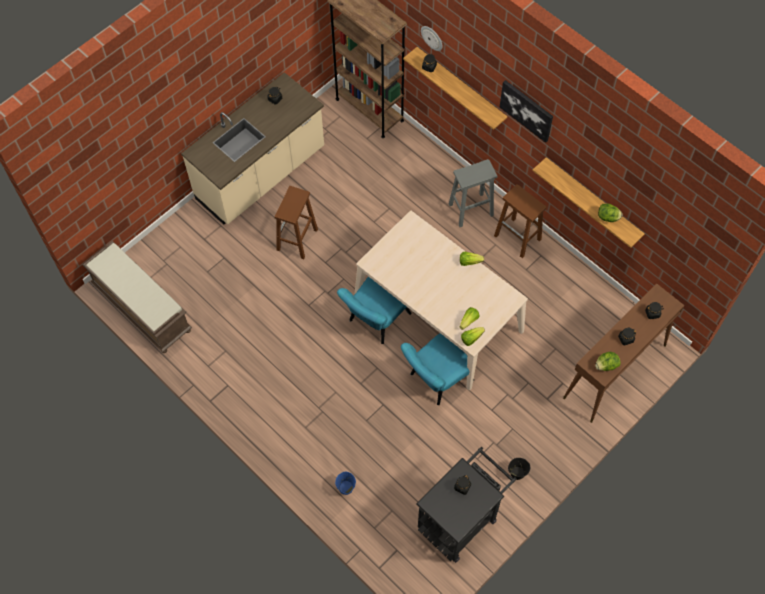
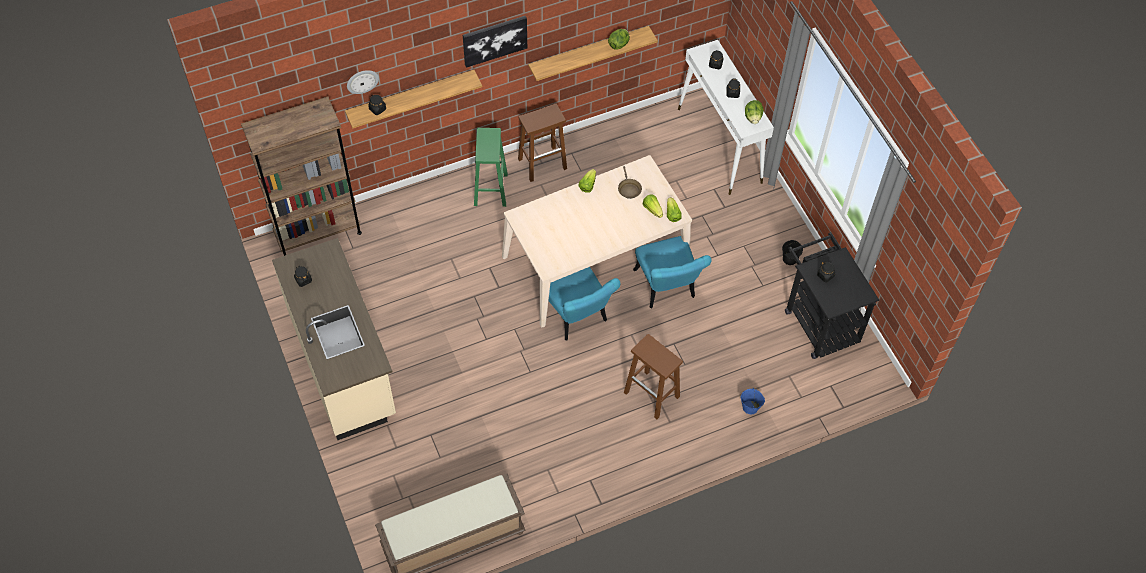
camera: 70 degrees left, 5 degrees down
(297, 240) = (445, 356): brown stool -> brown stool (652, 395)
(470, 210) = (491, 190): grey stool -> green stool
(481, 294) = (629, 189): none -> brown frying pan
(614, 372) = (719, 146): brown console table -> white console table

